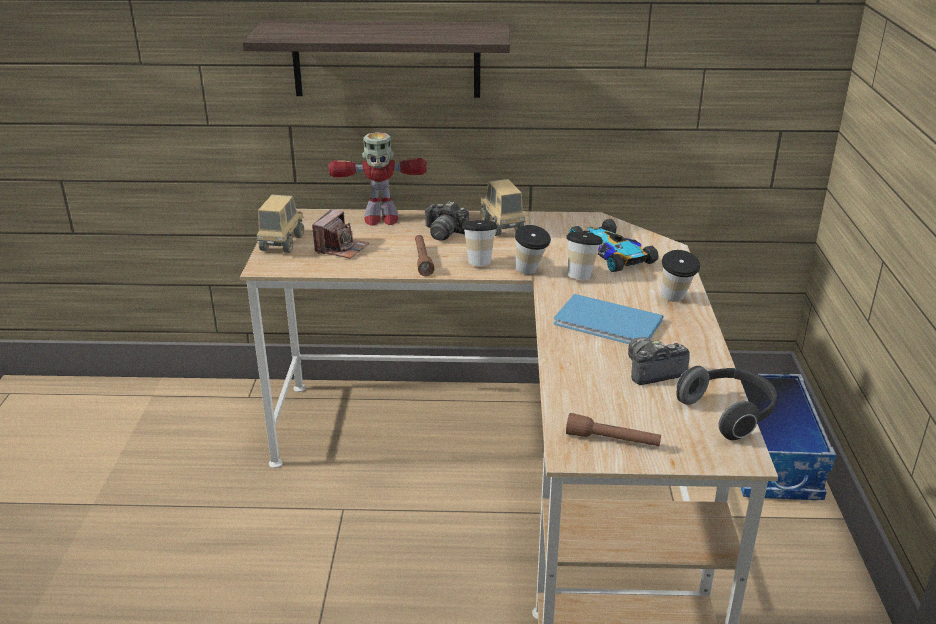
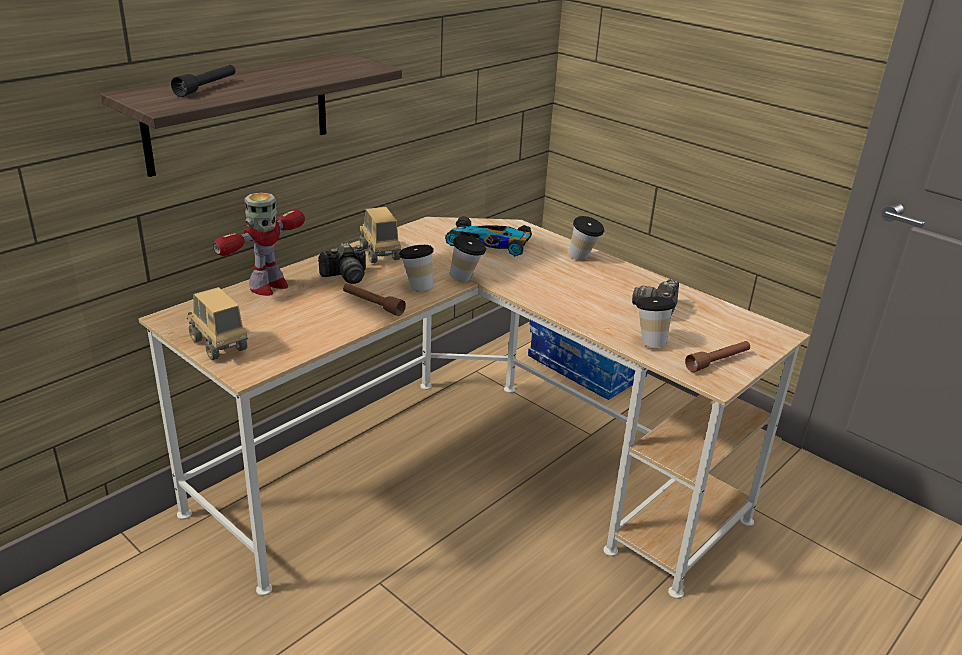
camera: 50 degrees left, 0 degrees up
(328, 29) = (207, 87): none -> black flashlight
(341, 248) = (284, 325): camera -> none
(502, 227) = (380, 254): toy truck -> toy truck turned 45 degrees clockwise
(581, 275) = (501, 266): cup -> cup (649, 341)
(609, 324) = (580, 291): blue book -> none
(729, 413) = (732, 313): headphones -> none

